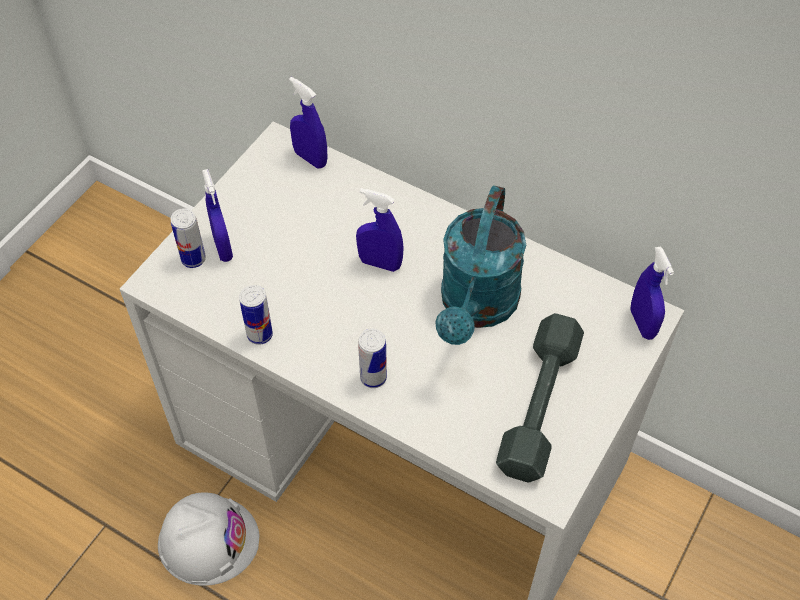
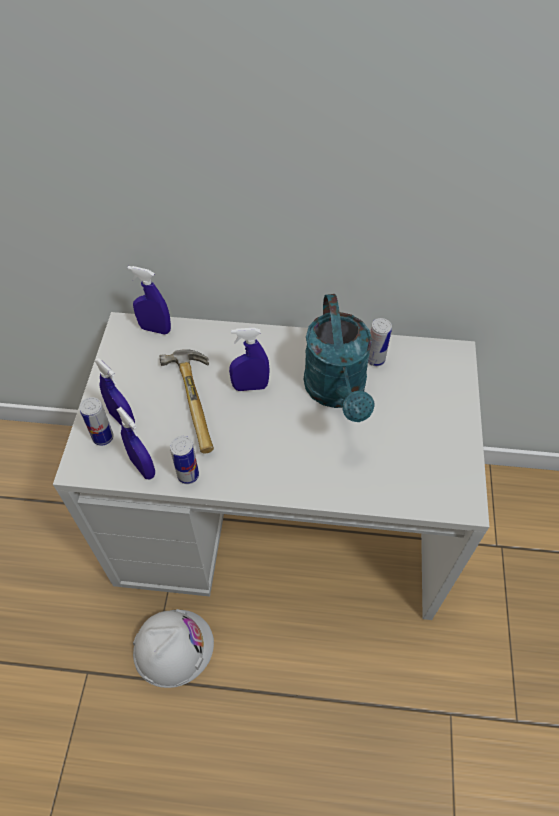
camera: 25 degrees left, 0 degrees up
(315, 258) = (199, 401): none -> hammer
(373, 378) = (293, 473): can -> can (375, 359)
(539, 404) = (420, 444): grey dumbbell -> none
(642, 323) = (454, 360): blue spray bottle -> blue spray bottle (143, 467)

